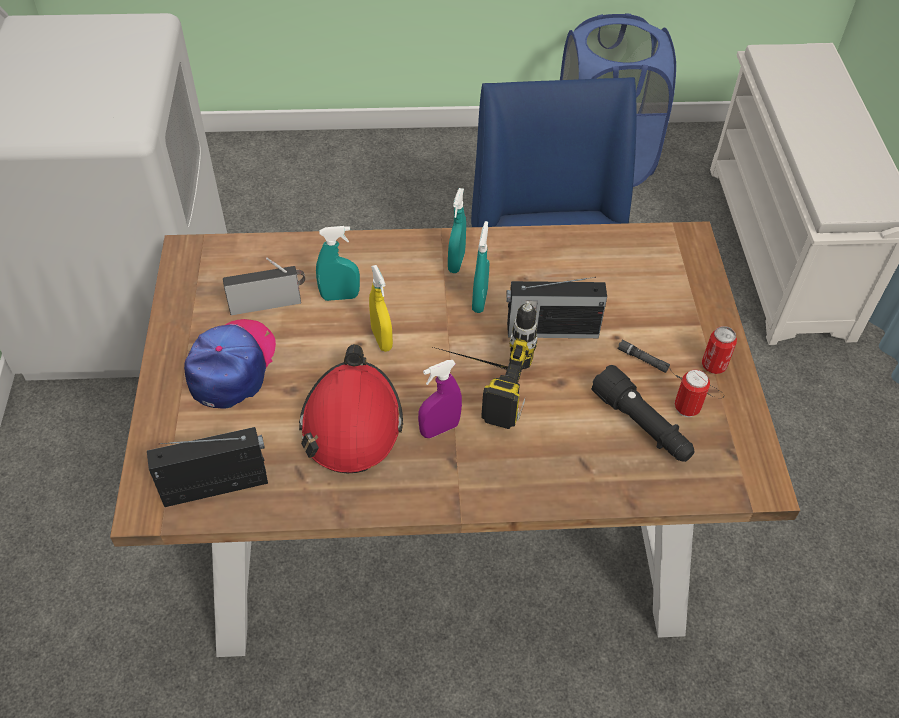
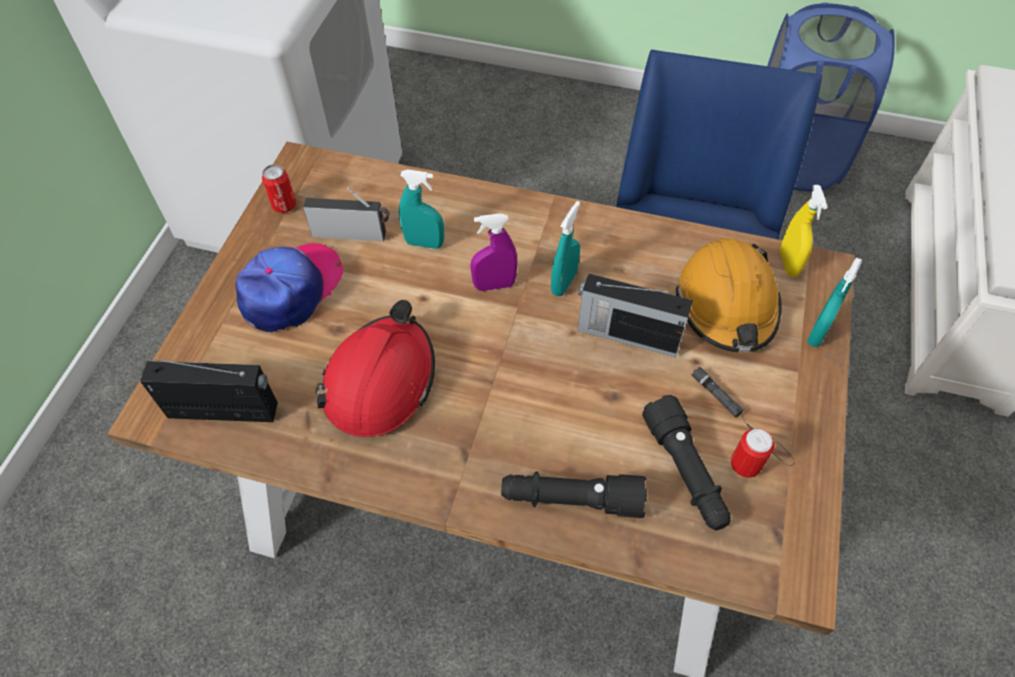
camera: 20 degrees right, 5 degrees up
(381, 339) = (447, 299): yellow spray bottle -> yellow spray bottle (788, 263)
(439, 429) = (465, 413): purple spray bottle -> purple spray bottle (494, 285)
(456, 262) = (556, 235): turquoise spray bottle -> turquoise spray bottle (817, 333)
(476, 380) = (525, 370): power drill -> none
(558, 473) = (571, 499): none -> black flashlight
(623, 286) = (727, 305): none -> orange hard hat
(713, 365) = (795, 424): can -> can (284, 205)

